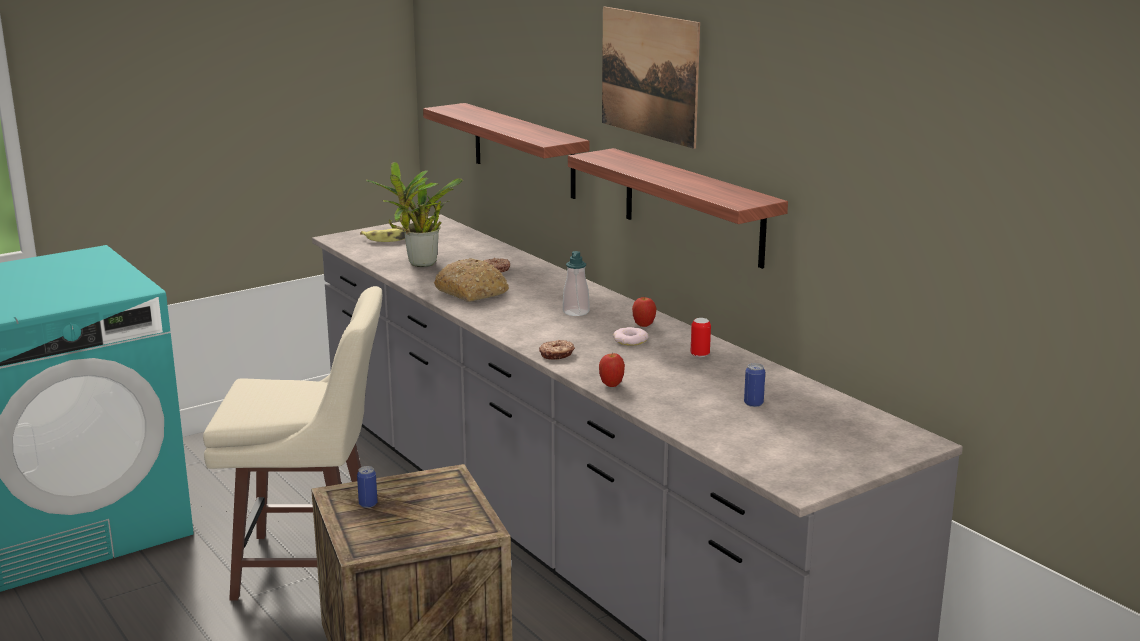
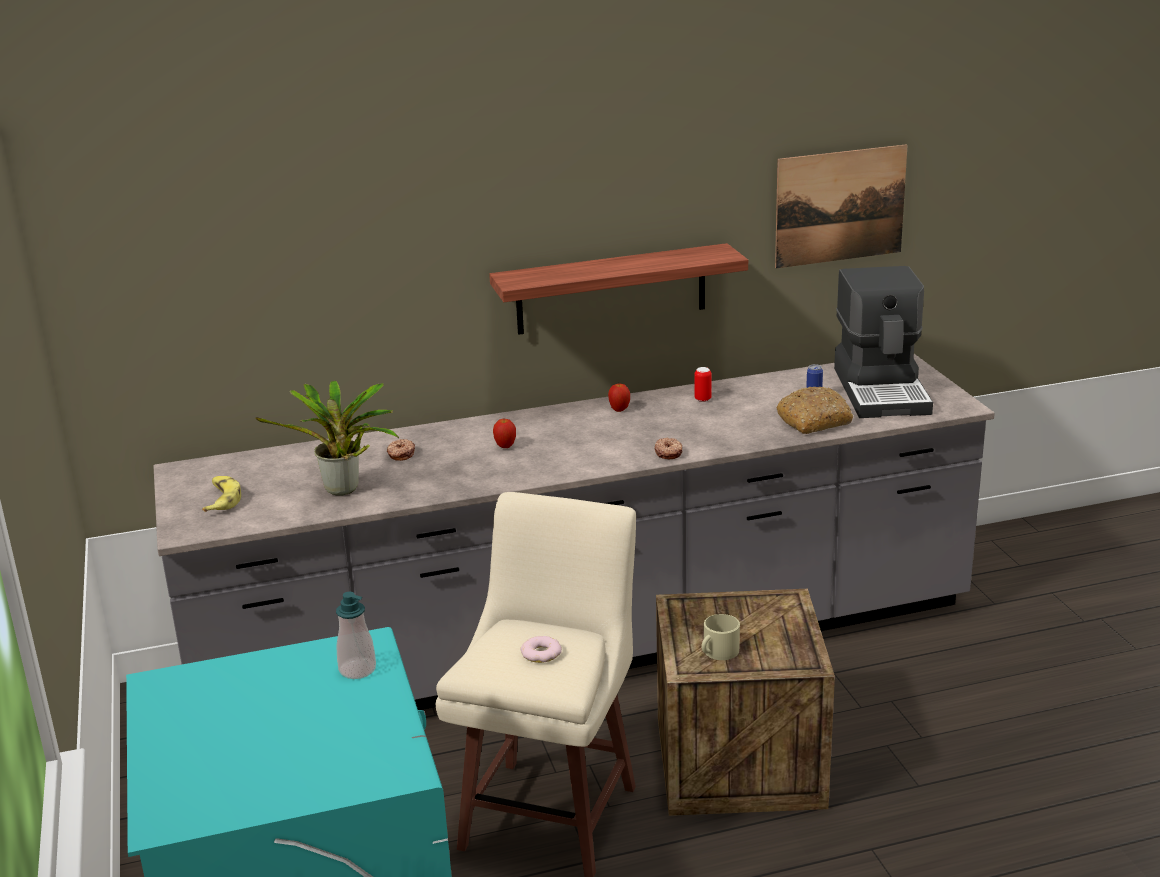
camera: 70 degrees left, 5 degrees up
(368, 504) = (718, 652): can -> beige mug
(472, 292) = (463, 472): bread -> bread (814, 421)
(523, 150) = (323, 327): shelf -> none
(576, 312) = (562, 432): soap dispenser -> soap dispenser (357, 669)
(611, 385) = (751, 440): apple -> apple (505, 446)
(630, 340) = (652, 420): donut -> donut (541, 653)
(649, 75) = (539, 186): picture -> picture (840, 206)
(808, 437) = (882, 390): none -> coffee machine

